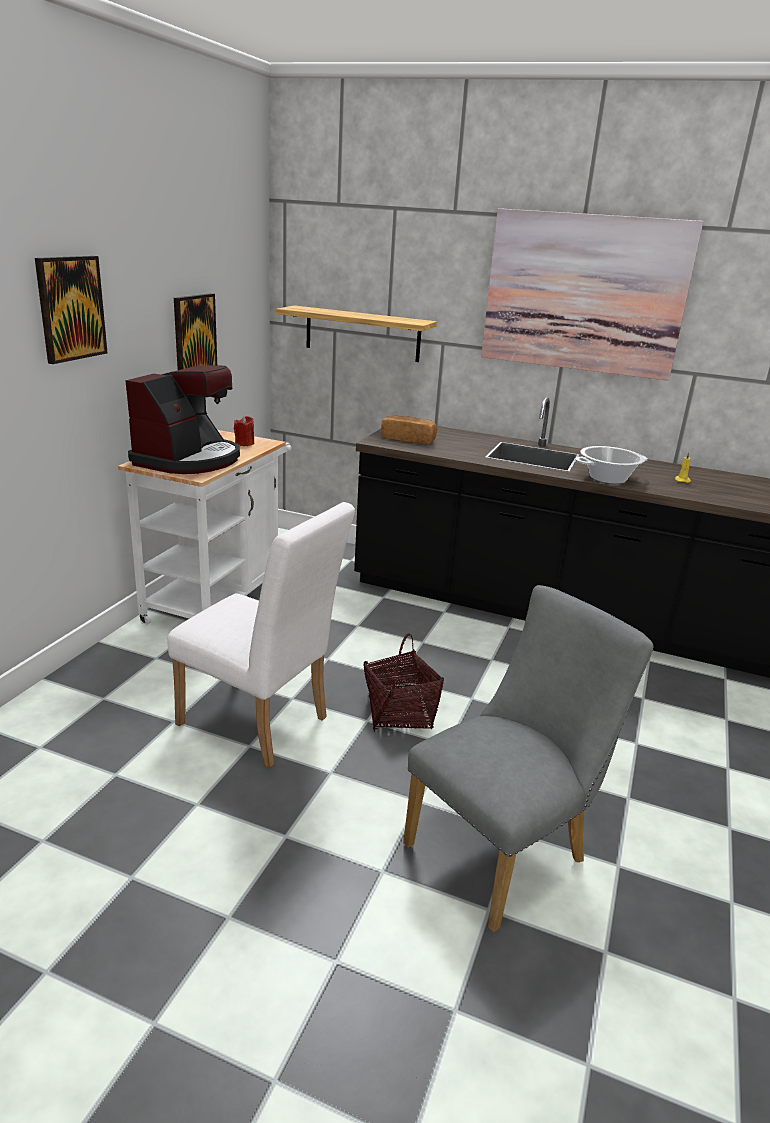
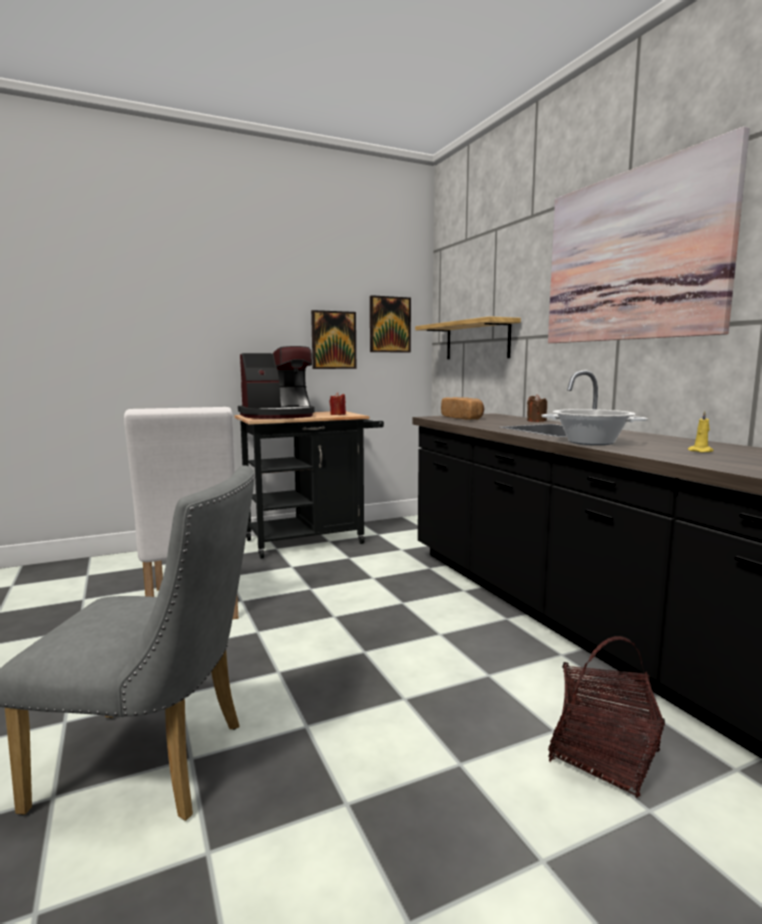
camera: 45 degrees right, 15 degrees down
(71, 308) = (207, 305): picture -> picture (389, 324)
(218, 600) = (312, 540): white cart -> black cart
(399, 713) = (288, 637): basket -> basket (604, 756)
(476, 436) = (536, 421): none -> brown candle

